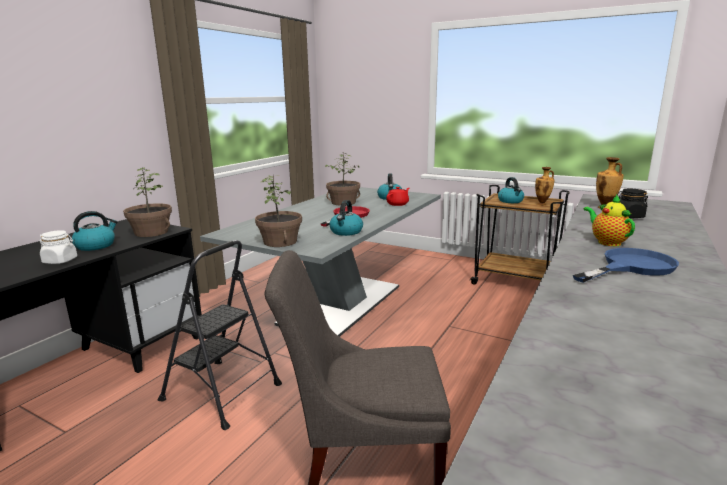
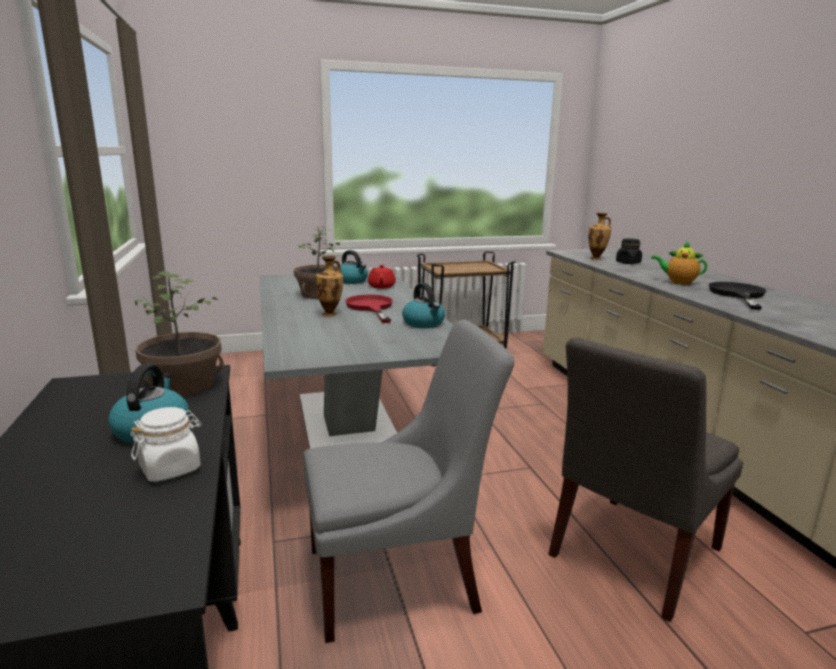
camera: 45 degrees left, 0 degrees up
(223, 392) = (400, 577): black step ladder -> grey chair
(280, 242) = (393, 350): potted plant -> none
(510, 201) = (452, 268): kettle -> none
(542, 204) = (483, 267): vase -> vase (330, 314)
(631, 267) = (738, 295): blue frying pan -> black frying pan

